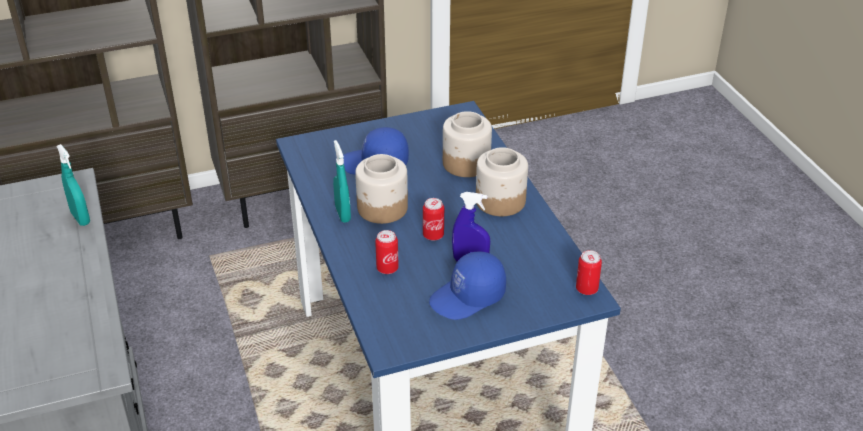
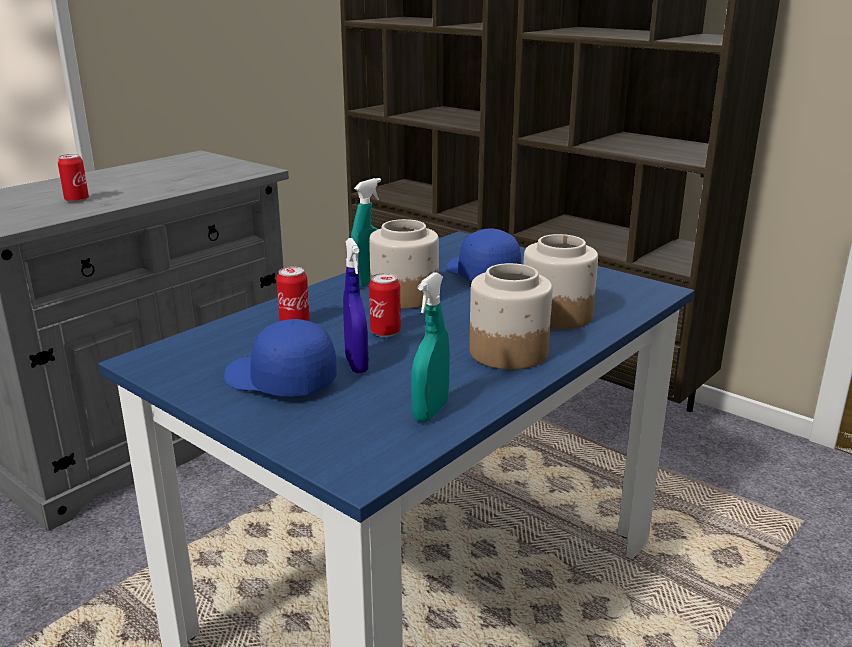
camera: 60 degrees right, 15 degrees down
(80, 218) = (211, 181): turquoise spray bottle -> turquoise spray bottle (430, 411)
(586, 289) = (378, 463): can -> can (77, 200)

